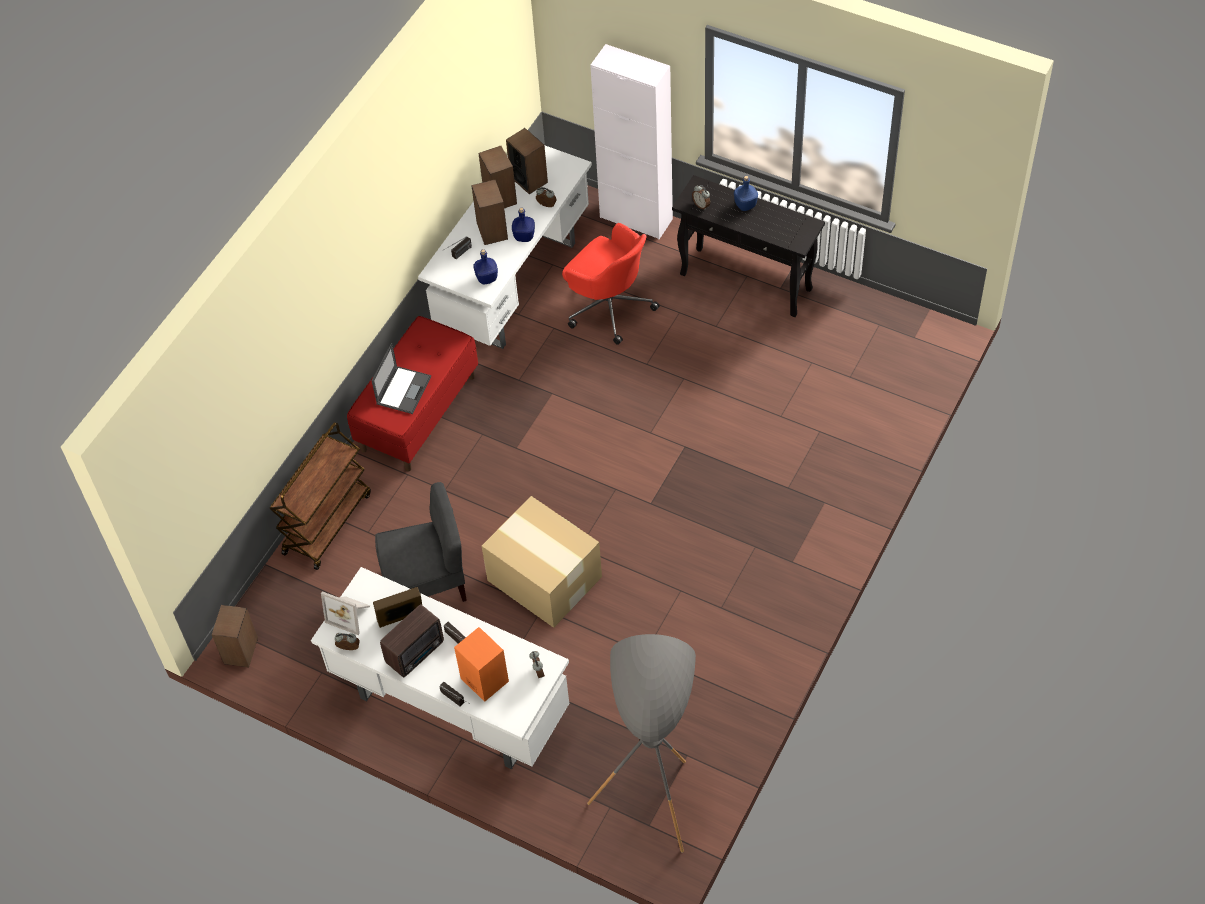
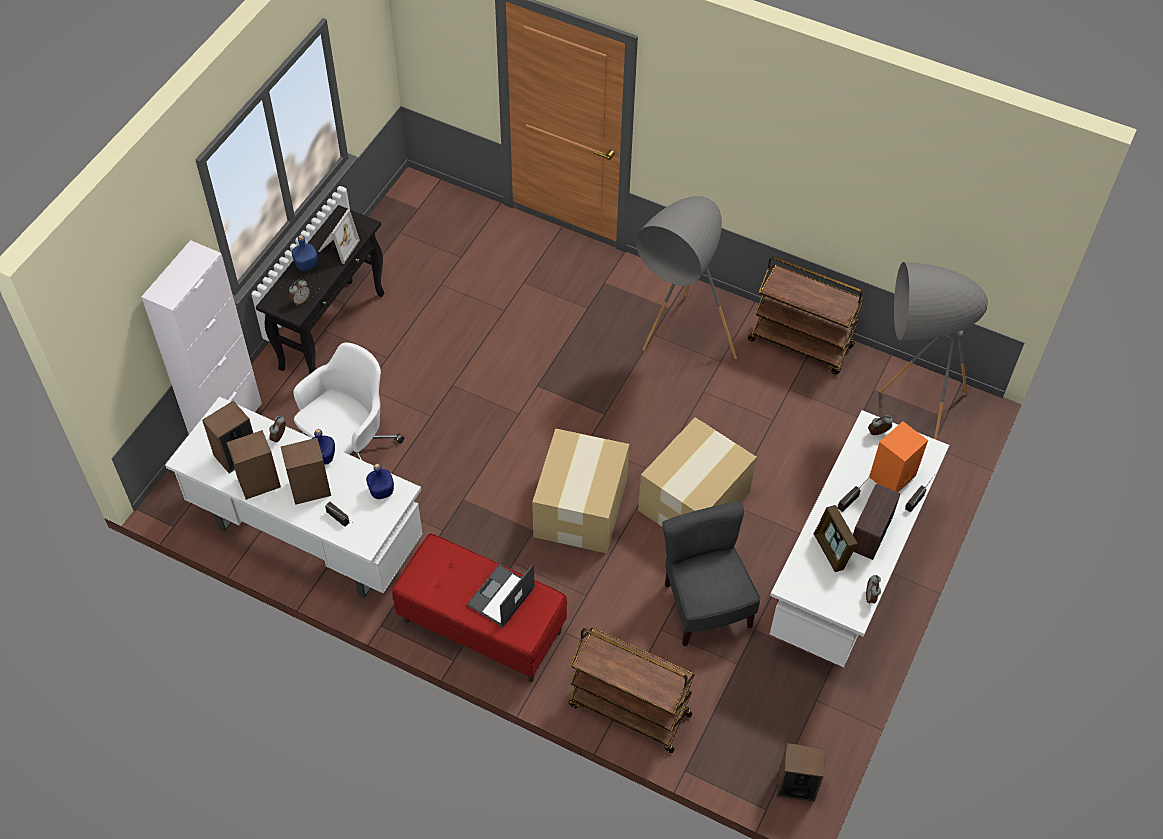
camera: 95 degrees left, 0 degrees up
(350, 614) = (830, 598): picture frame -> picture frame (337, 247)
(404, 389) = (500, 597): laptop -> laptop turned 75 degrees counterclockwise
(417, 652) = (868, 535): radio -> radio turned 105 degrees counterclockwise
(538, 483) = (579, 509): none -> cardboard box
(609, 306) = (349, 448): red office chair -> white office chair
(741, 568) = (678, 345): none -> grey floor lamp
(749, 687) = (801, 343): none -> brown cart

